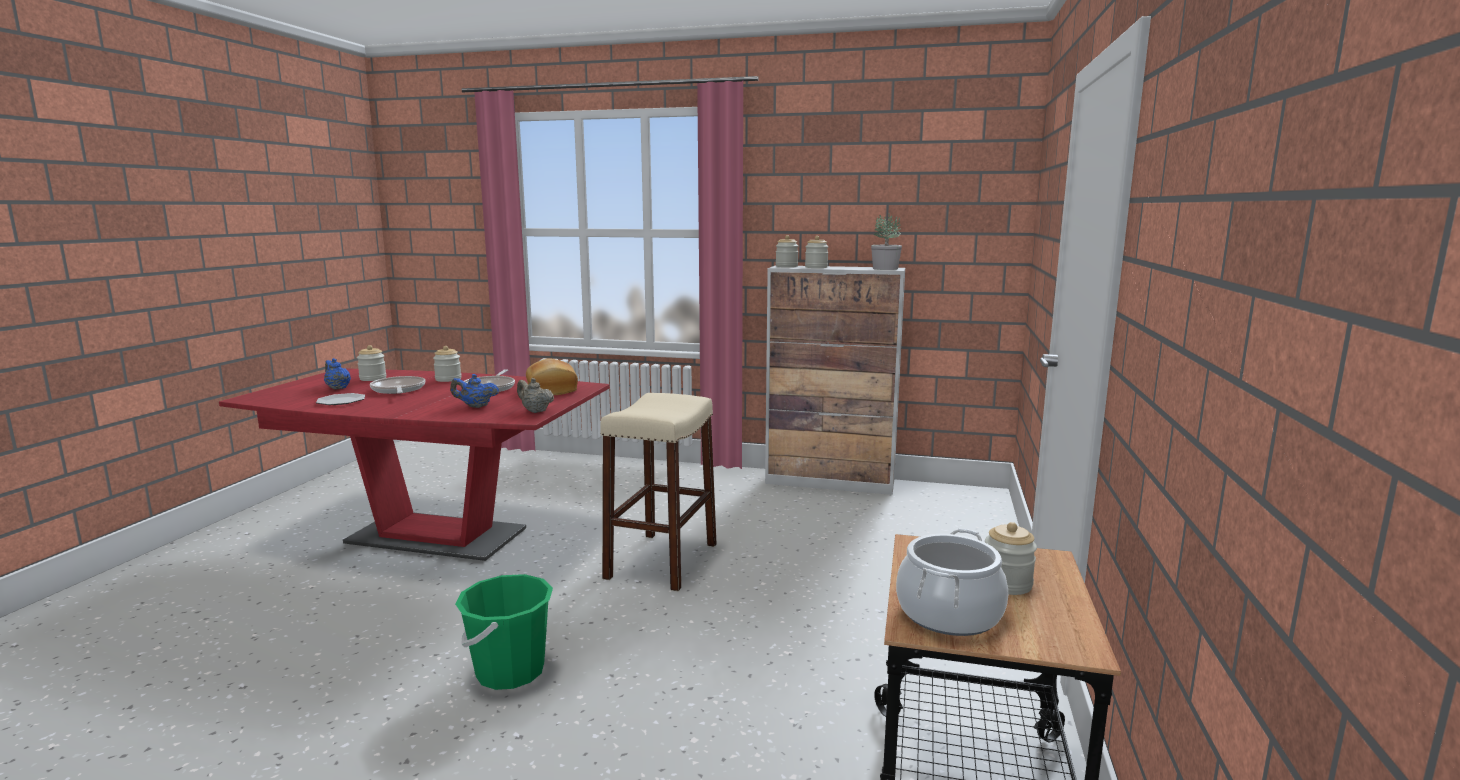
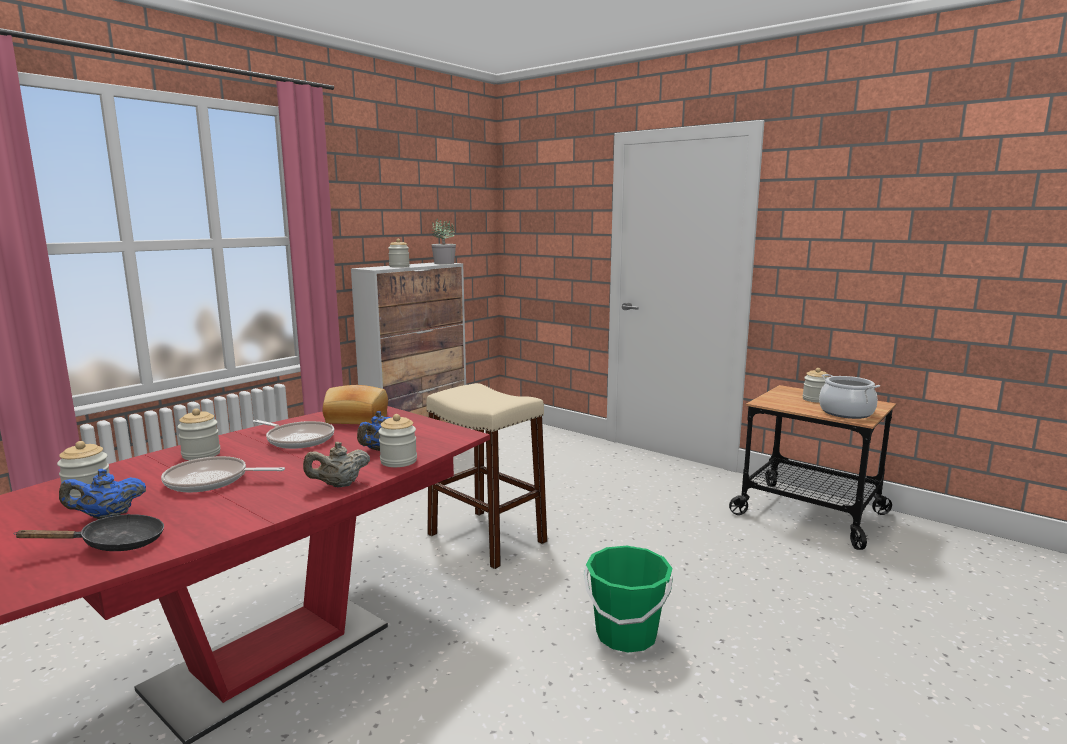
camera: 65 degrees left, 0 degrees up
(298, 397) = (114, 544): none -> black frying pan
(340, 401) = (215, 514): plate -> none
(535, 411) = (438, 430): beige teapot -> beige teapot (339, 485)
(786, 266) = (374, 268): jar -> jar (398, 461)

